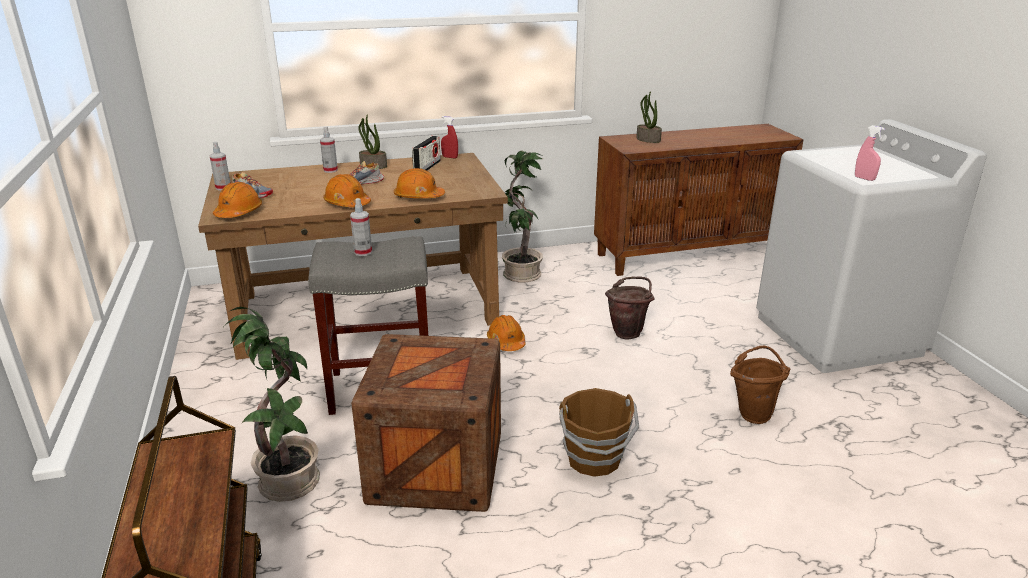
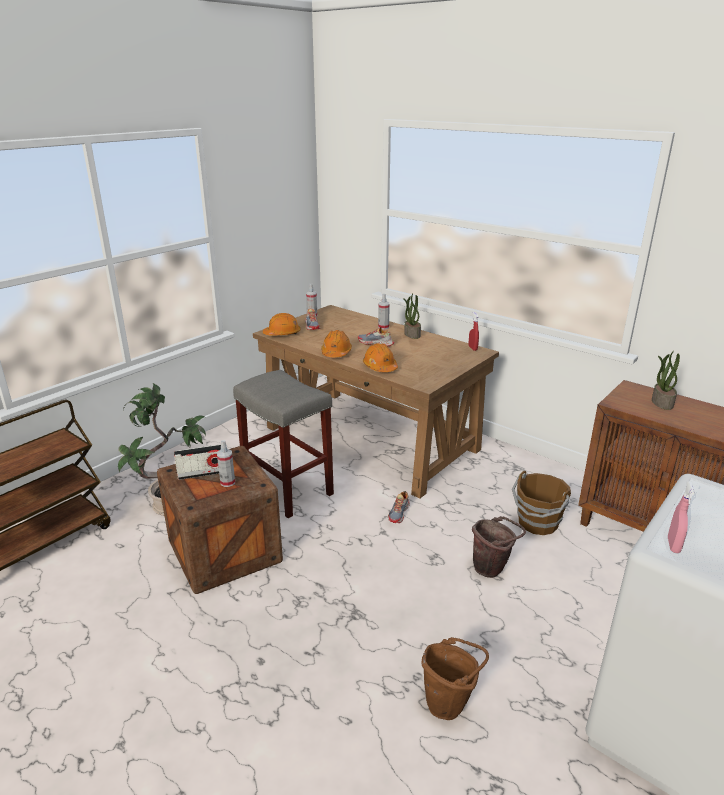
camera: 55 degrees right, 0 degrees up
(363, 252) = (278, 387): spray bottle -> spray bottle (227, 482)
(427, 167) = (439, 349): radio -> radio (203, 473)
(506, 342) = (399, 513): orange hard hat -> shoe
(520, 274) = (506, 474): potted plant -> none
(594, 459) = (291, 623): brown bucket -> brown bucket (537, 523)

